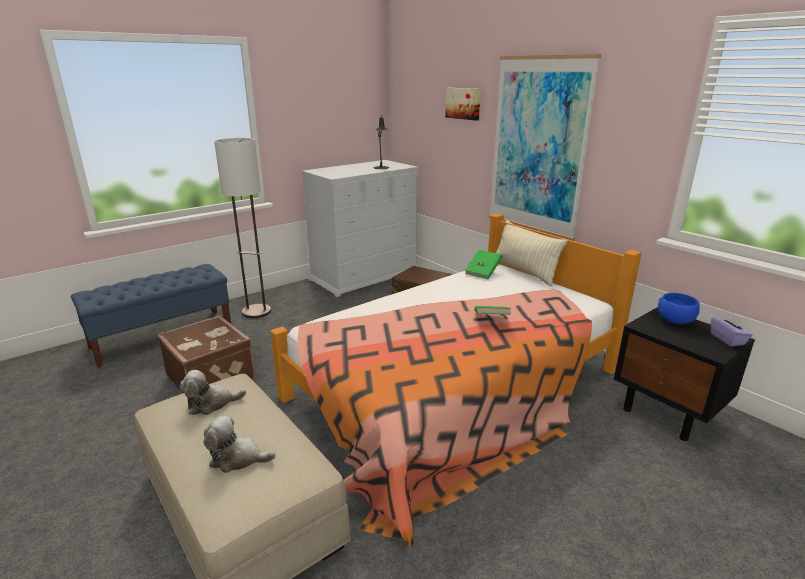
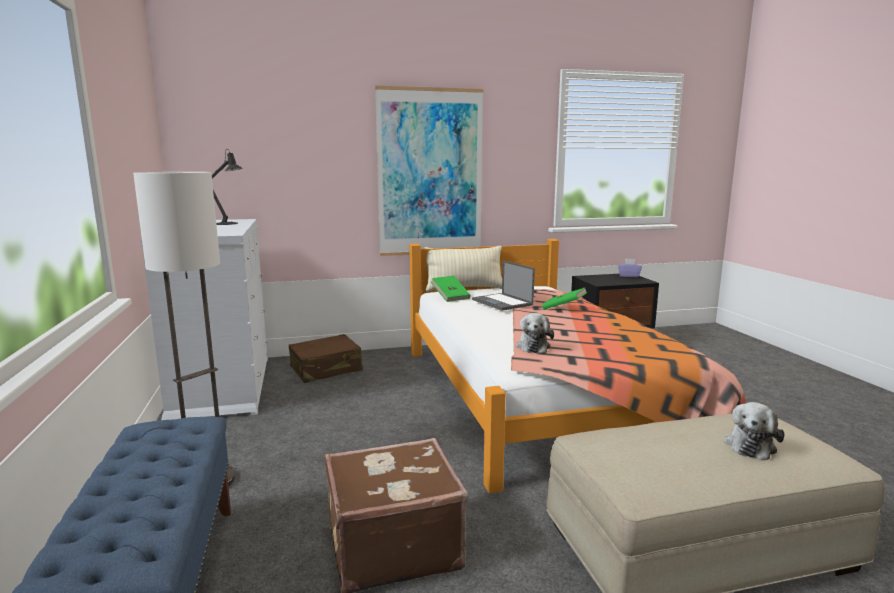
camera: 65 degrees left, 10 degrees down
(211, 404) = (639, 453): plush toy -> plush toy (533, 346)
(463, 103) = (322, 135): picture -> none
(481, 292) = (503, 302): none -> laptop
(675, 320) = (596, 277): blue bowl -> none

